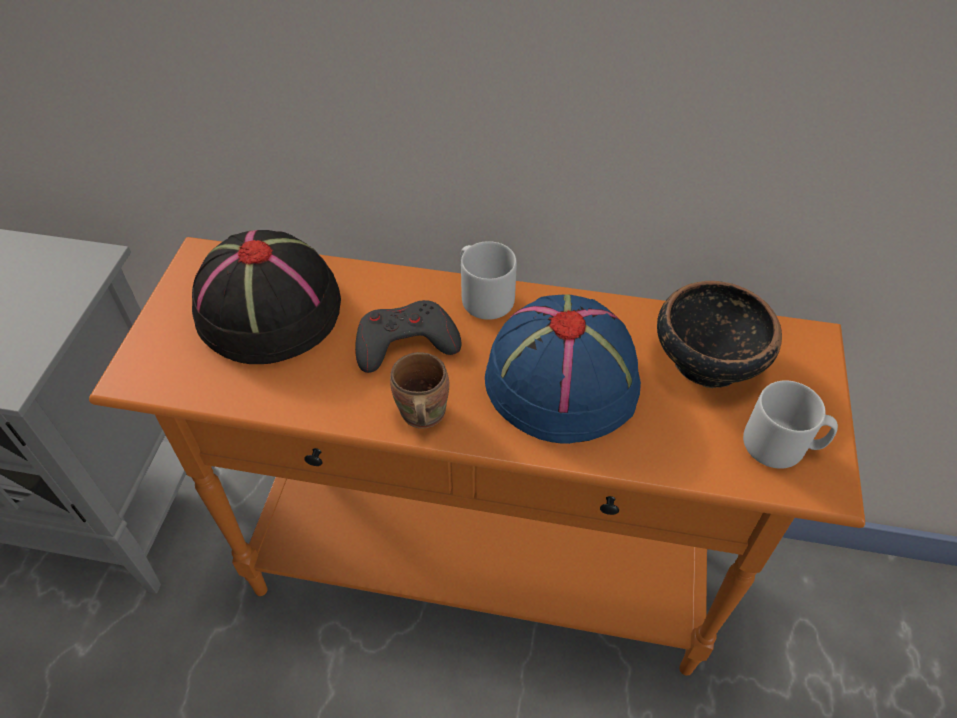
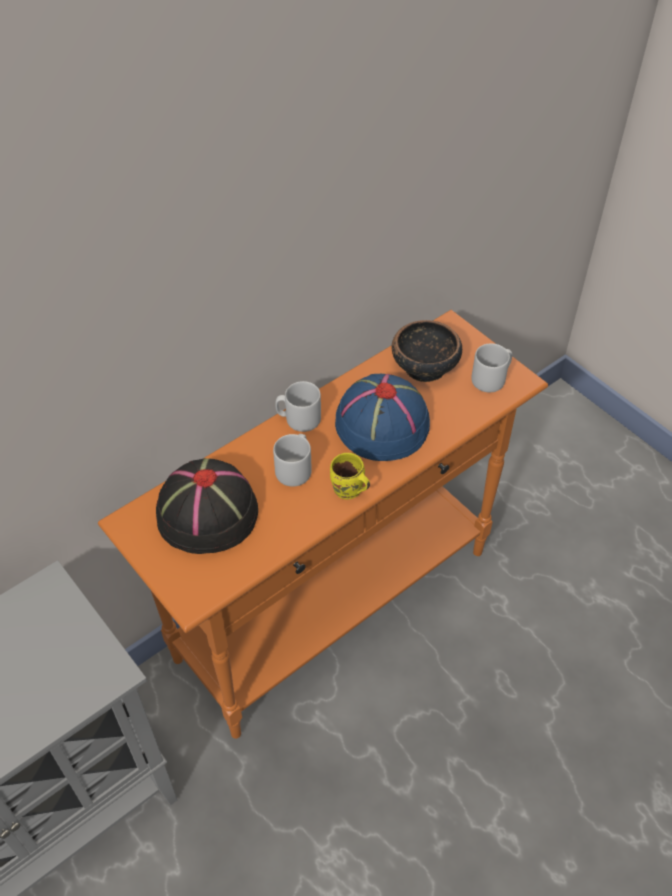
camera: 50 degrees left, 0 degrees up
(405, 342) = (295, 469): grey game controller -> grey mug
(420, 415) = (348, 491): brown mug -> yellow mug

